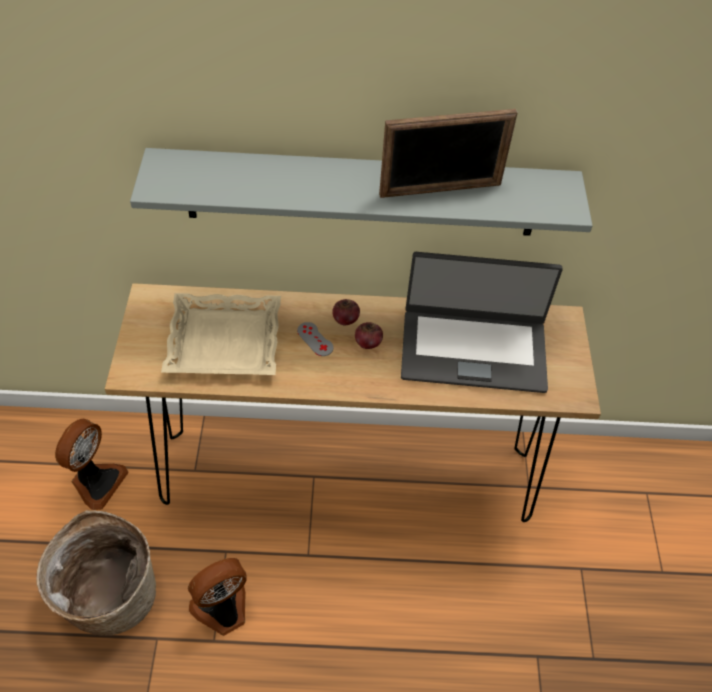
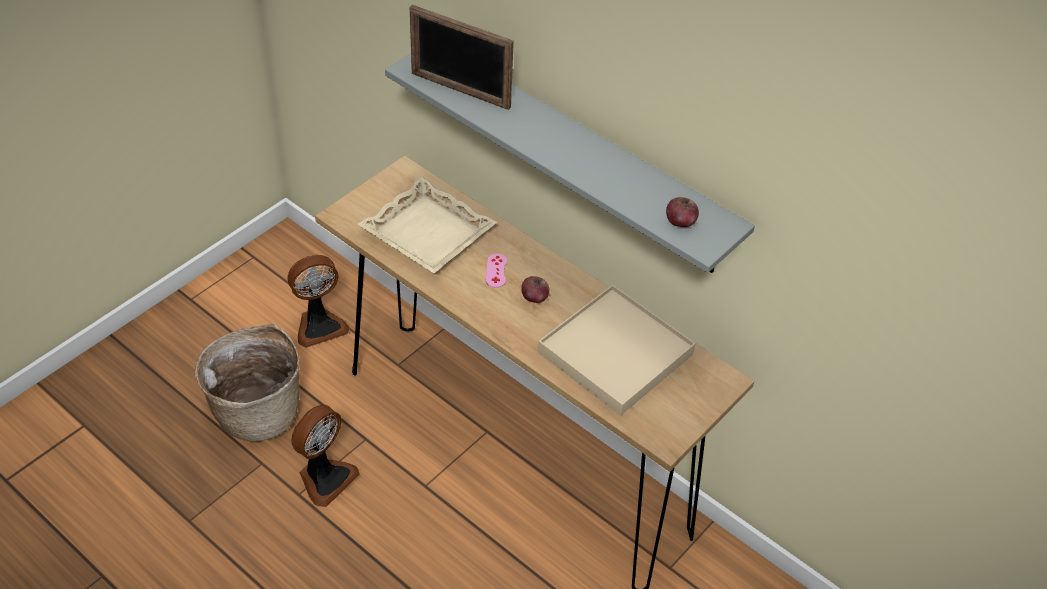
camera: 40 degrees right, 5 degrees down
(223, 609) = (325, 478): fan -> fan turned 120 degrees clockwise
(315, 339) = (496, 271): grey game controller -> pink game controller
(345, 319) = (535, 271): apple -> apple (680, 222)
(440, 190) = (615, 177): picture frame -> picture frame (460, 90)
(473, 349) = (616, 353): laptop -> beige tray

